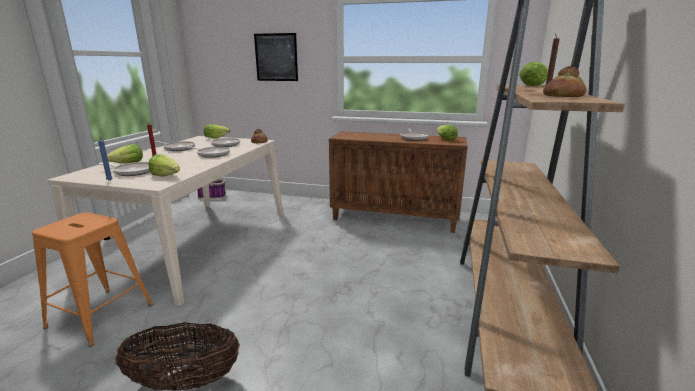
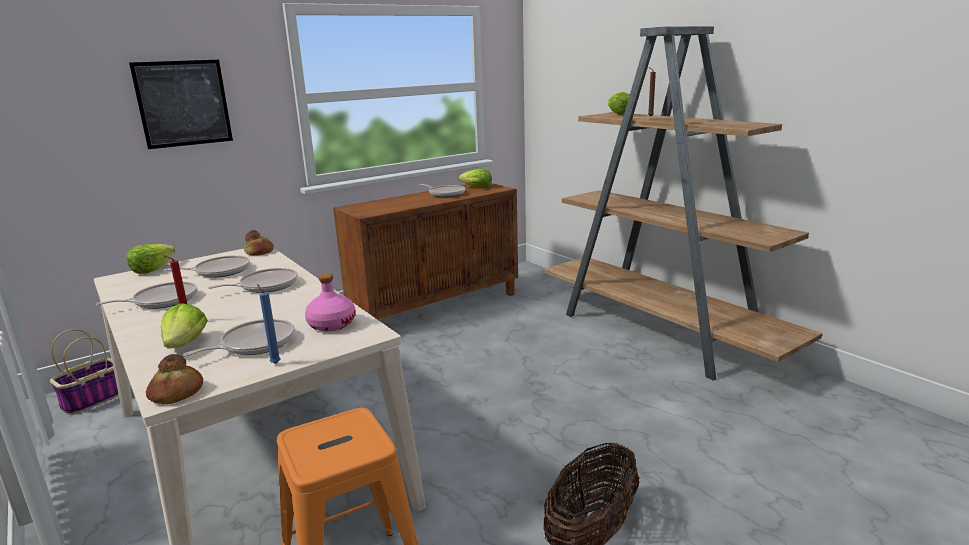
camera: 50 degrees left, 0 degrees up
(167, 176) = (331, 324): lettuce -> pink bottle
(563, 96) = (724, 123): bread -> bread (177, 393)

